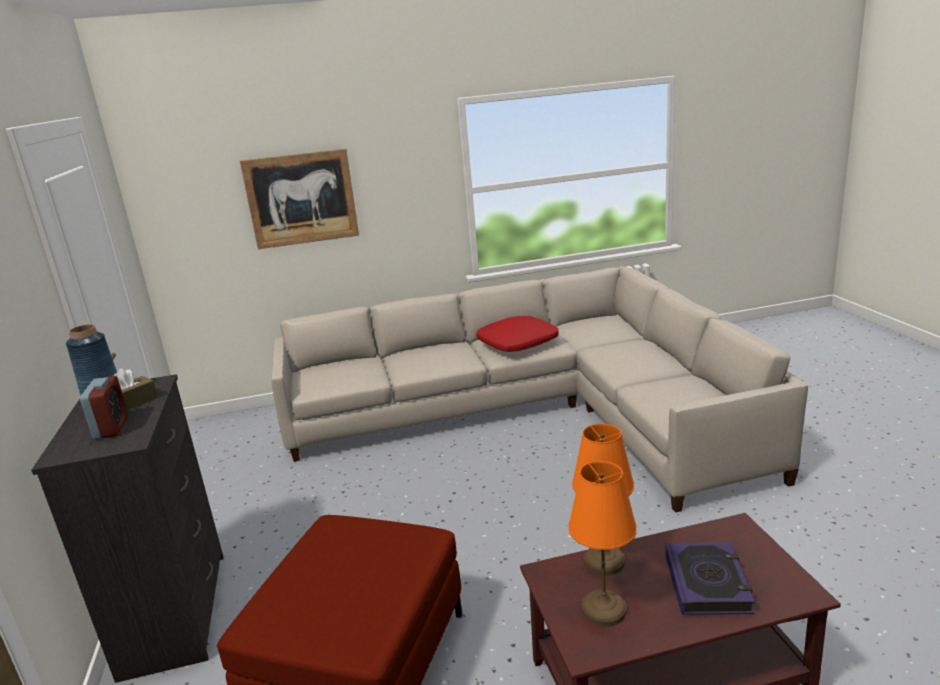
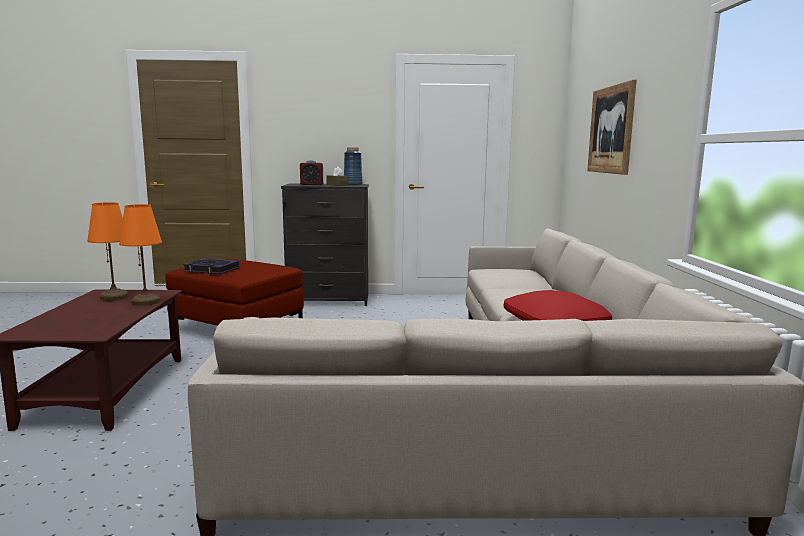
camera: 100 degrees right, 10 degrees down
(707, 584) = (78, 316): book -> book (211, 270)

